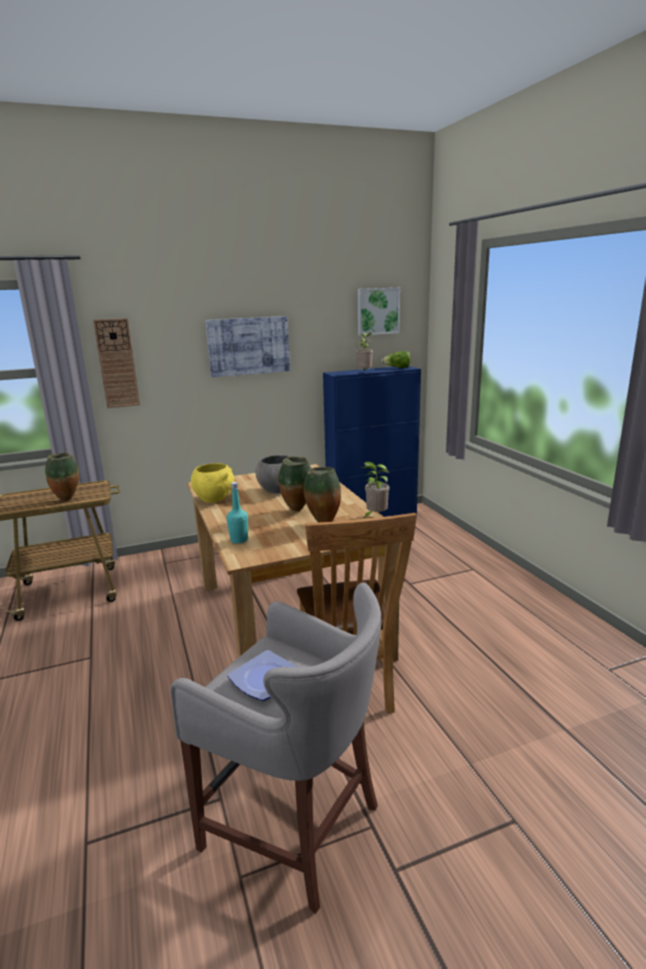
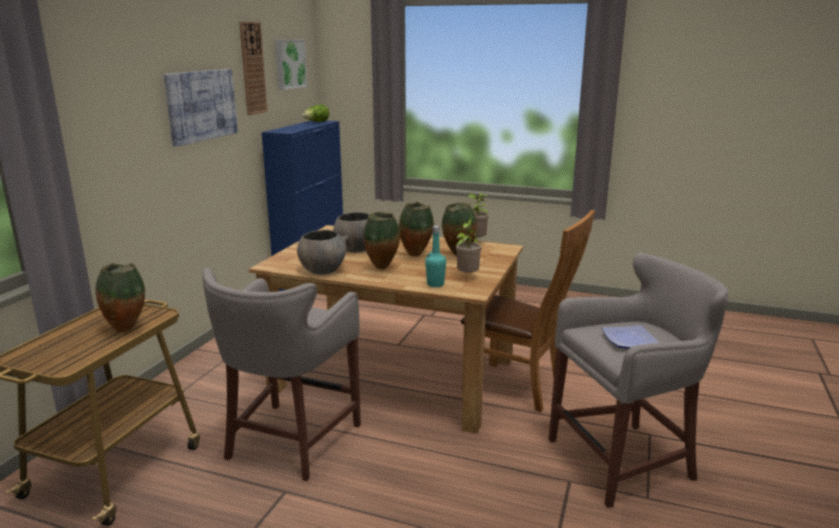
camera: 50 degrees left, 0 degrees up
(117, 363) = (79, 137): wall clock -> wall clock (252, 68)
(148, 628) = (290, 442): none -> grey stool
(214, 499) = (323, 270): yellow bowl -> grey bowl
(247, 512) = (383, 268): none -> vase
(364, 373) = (306, 128): potted plant -> potted plant (466, 277)

